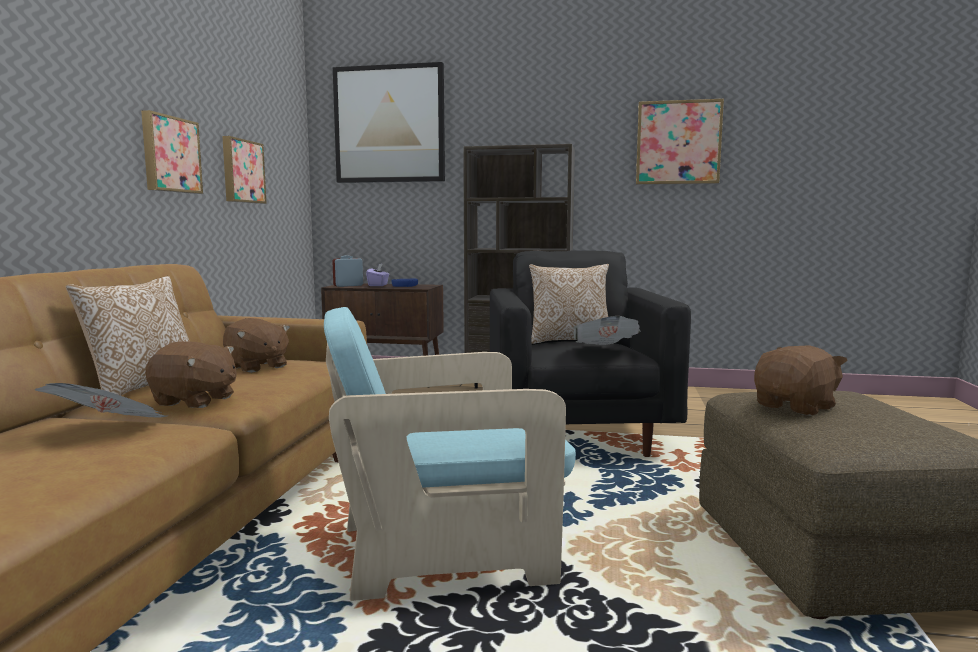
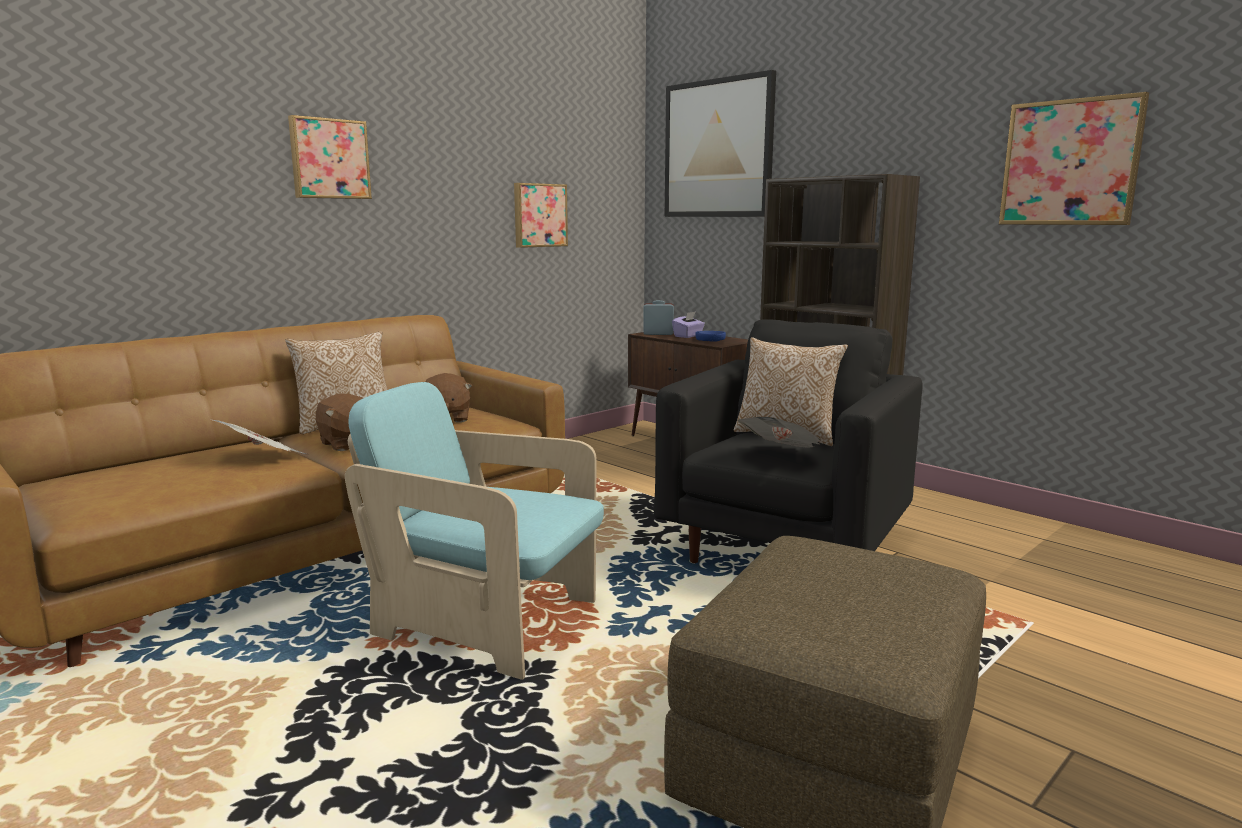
camera: 35 degrees right, 5 degrees up
(170, 154) = (446, 209): picture -> picture (329, 159)
(796, 407) = (807, 570): brown plush toy -> none

